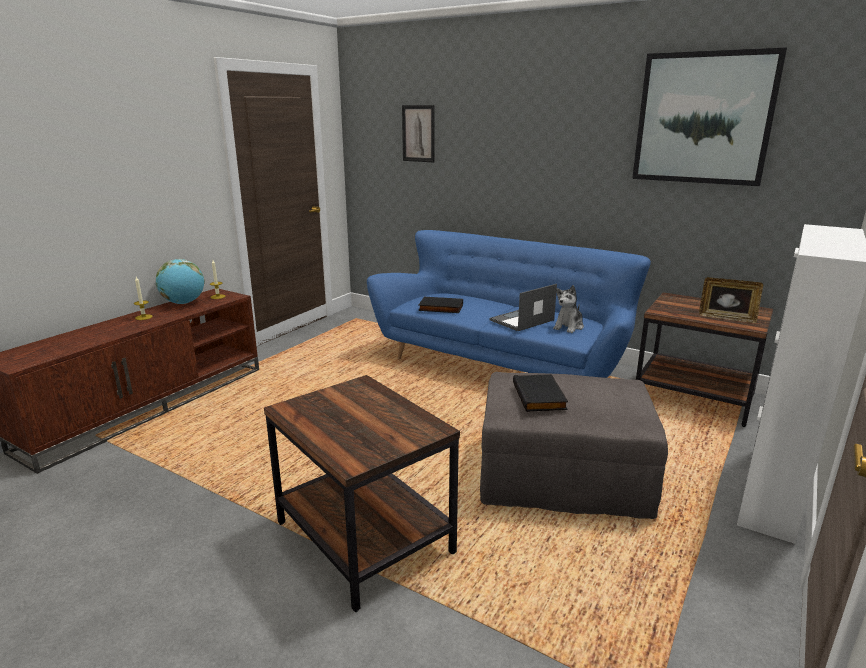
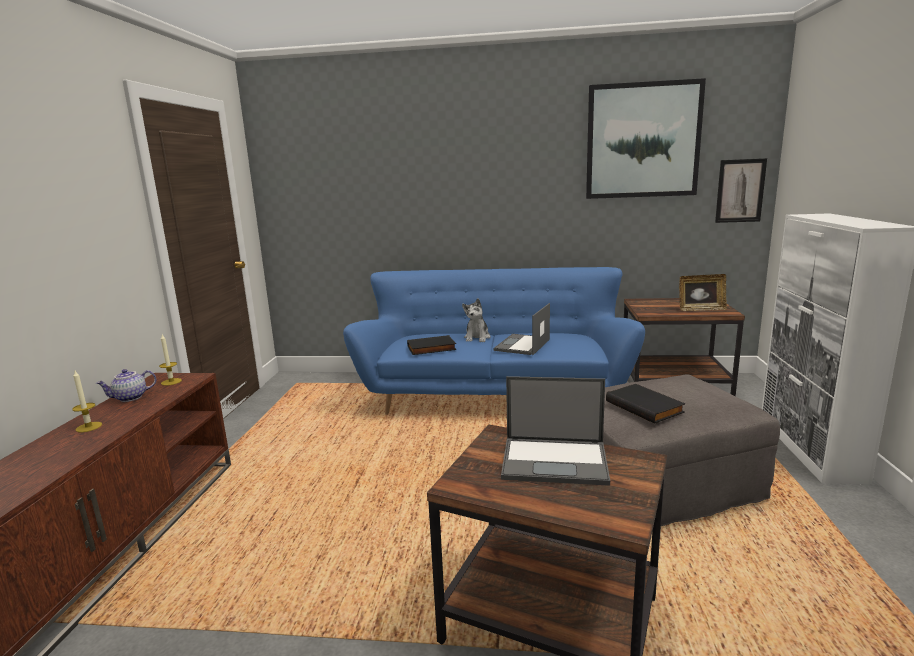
camera: 25 degrees left, 5 degrees down
(184, 303) = (130, 398): globe -> teapot
(372, 411) = (556, 461): none -> laptop
(418, 133) = (352, 172): picture -> picture (740, 191)
(568, 327) = (569, 343): plush toy -> plush toy (477, 338)

